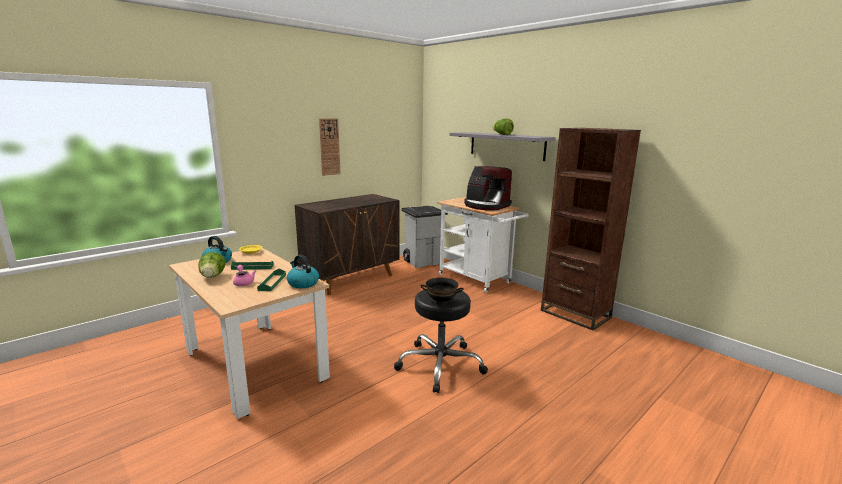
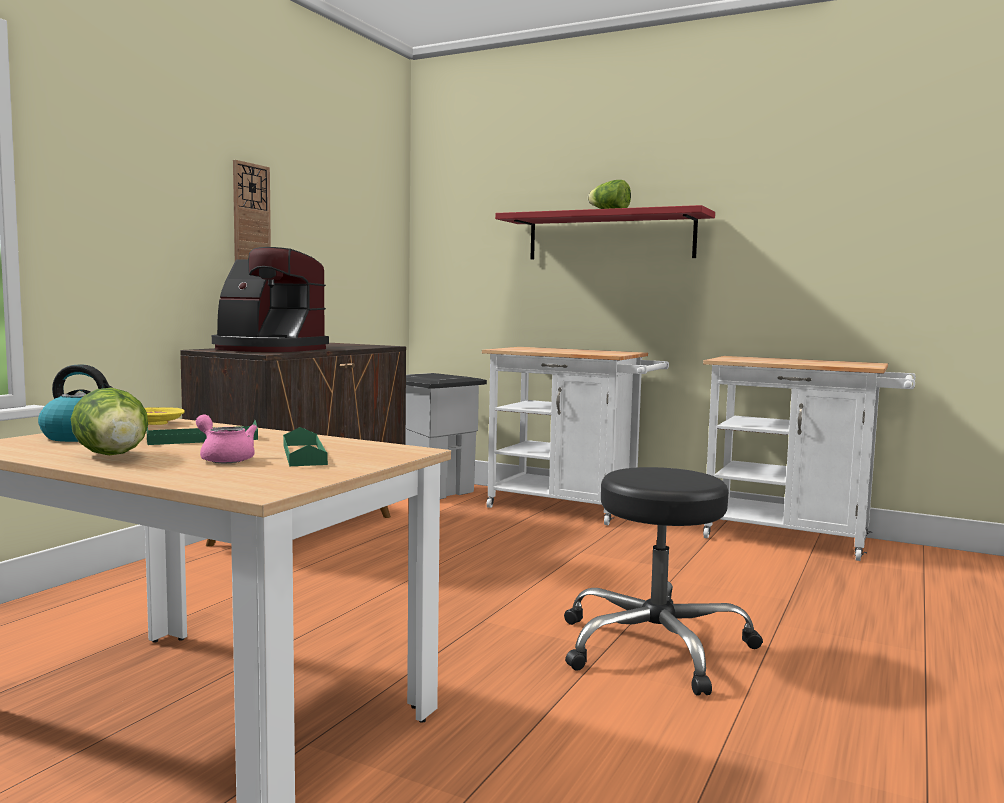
camera: 20 degrees left, 10 degrees down
(302, 283) = (386, 451): kettle -> none
(441, 302) = (679, 484): black bowl -> none
(486, 206) = (585, 351): coffee machine -> coffee machine (267, 349)
(506, 145) = (610, 237): grey shelf -> red shelf
(575, 314) = (797, 539): brown bookcase -> white cart

